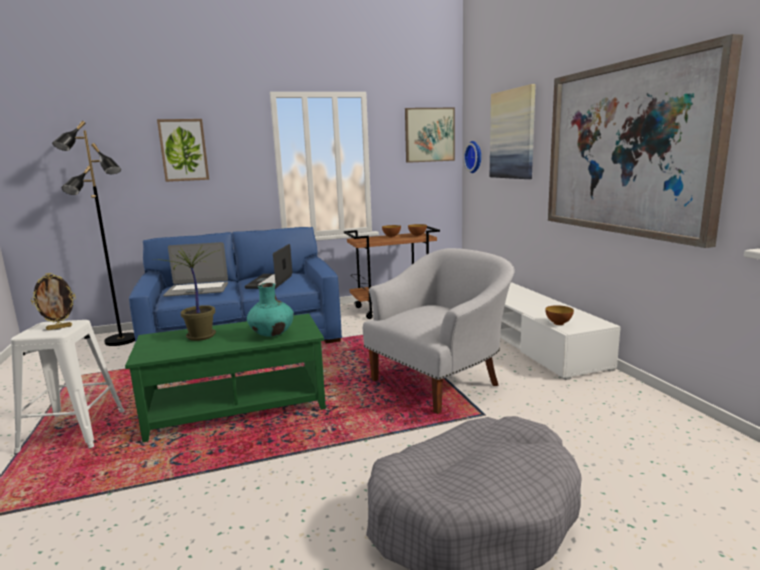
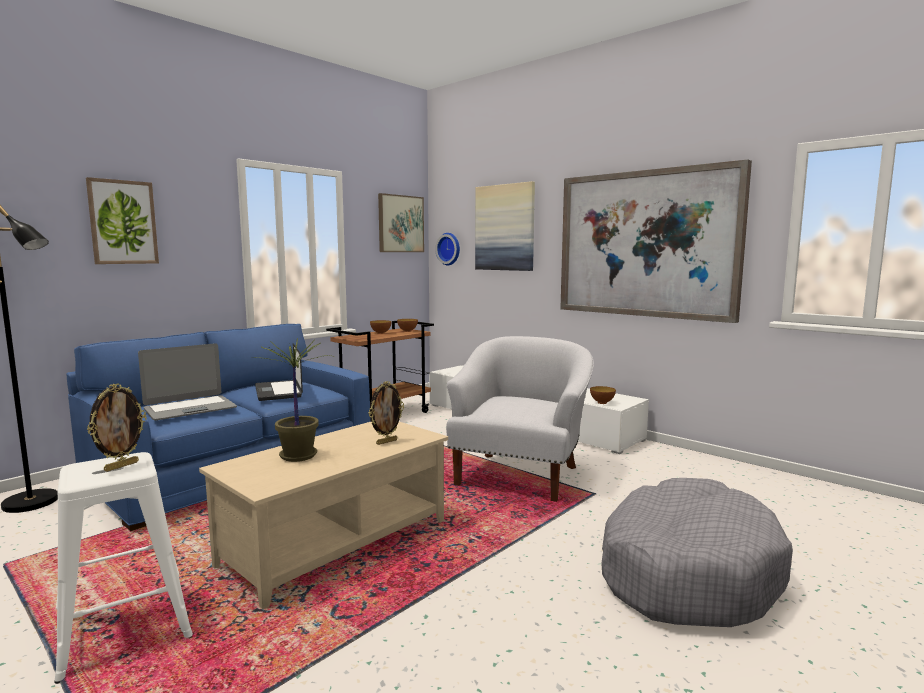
camera: 30 degrees left, 5 degrees down
(237, 407) = (336, 542): green coffee table -> beige coffee table
(272, 334) = (386, 442): turquoise vase -> picture frame

